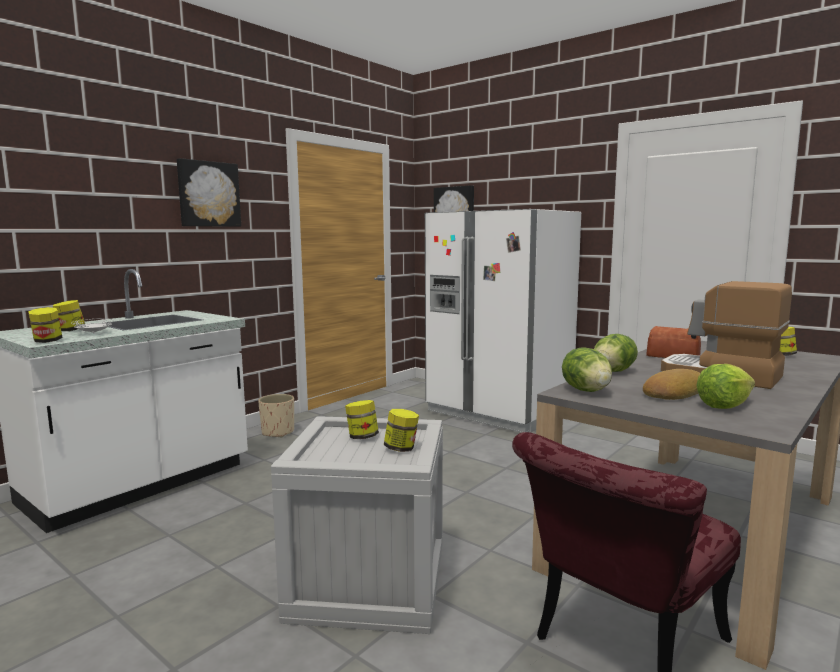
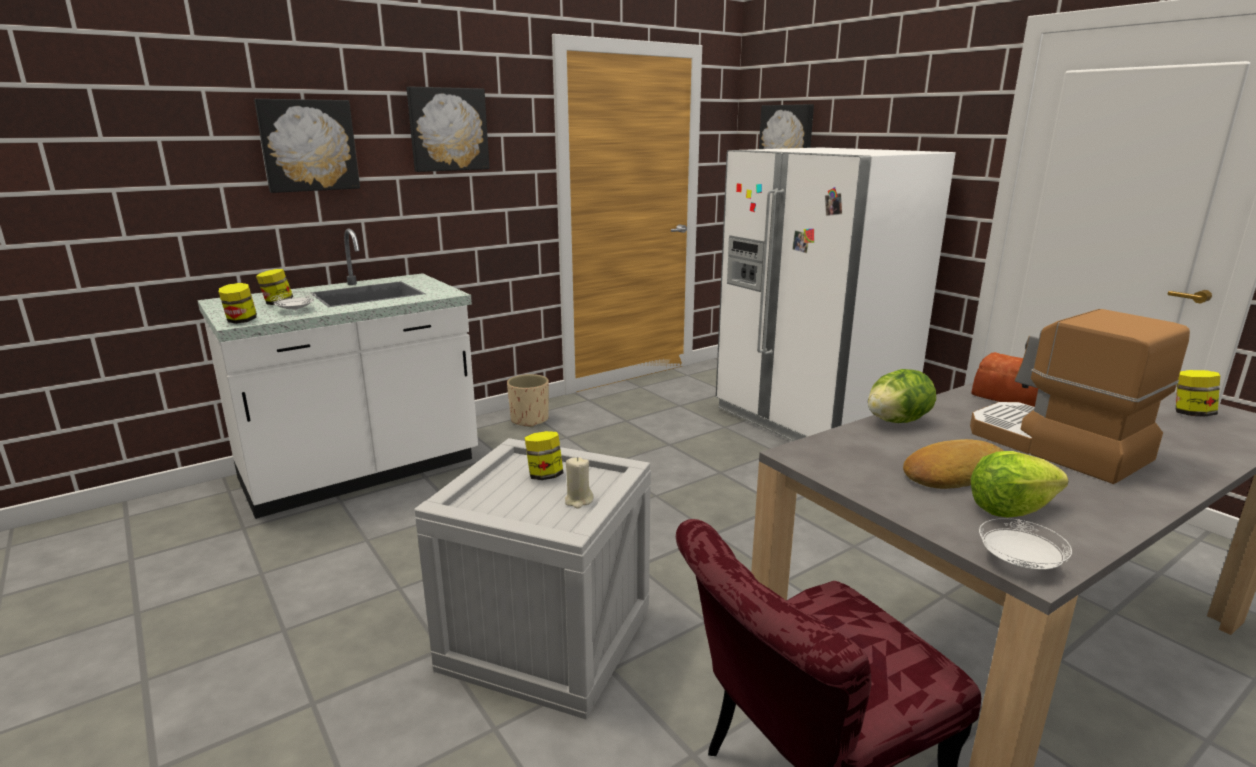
camera: 15 degrees right, 10 degrees up
(94, 200) = (308, 145): none -> picture
(401, 449) = (578, 501): jar -> beige candle
(586, 391) = (830, 455): lettuce -> none
(754, 429) = (1019, 563): none -> white plate

